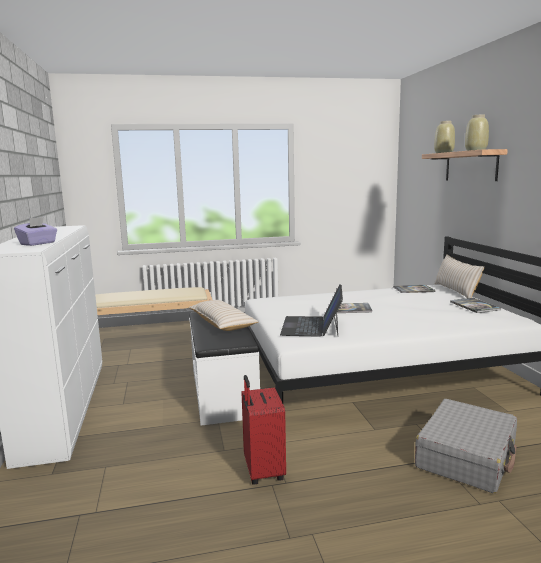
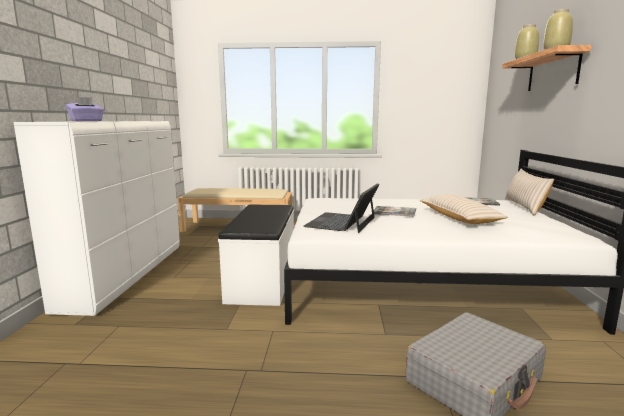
camera: 15 degrees right, 0 degrees up
(222, 323) = (265, 214): beige pillow -> beige pillow (459, 218)
(262, 471) = (246, 355): red suitcase -> none
(474, 306) = (534, 220): book -> none

